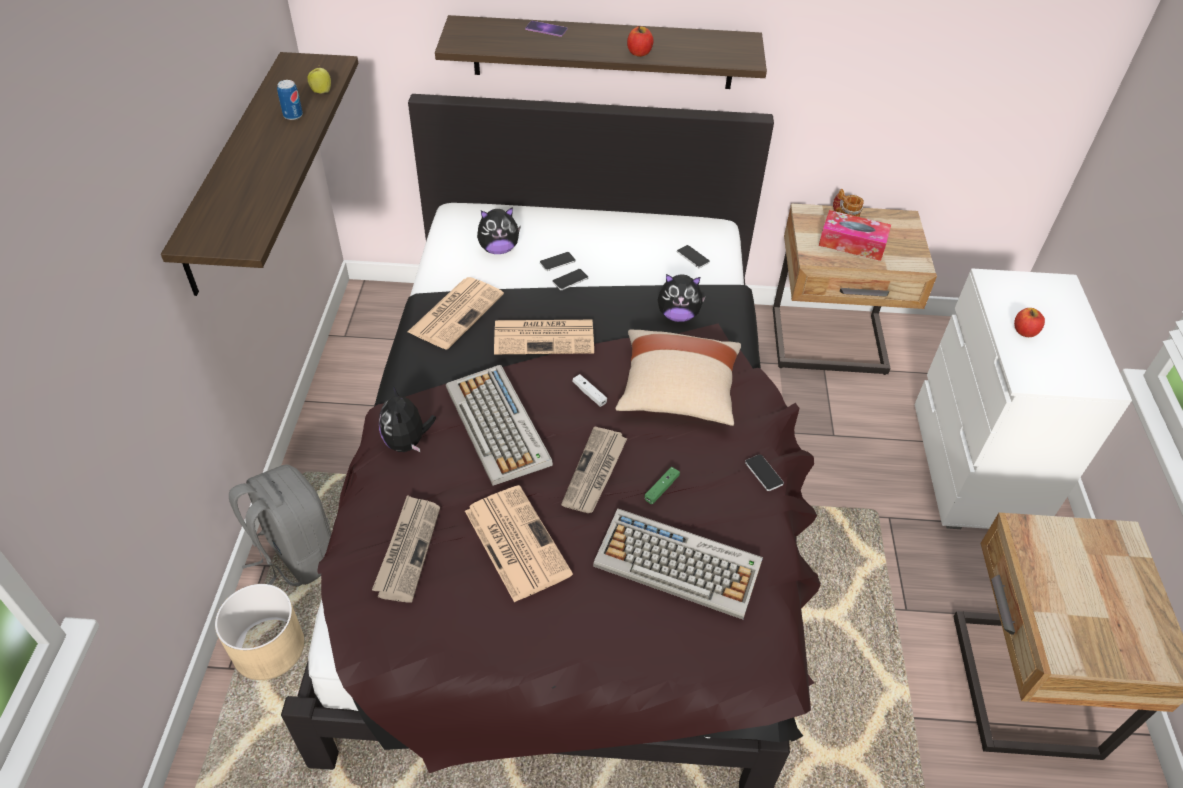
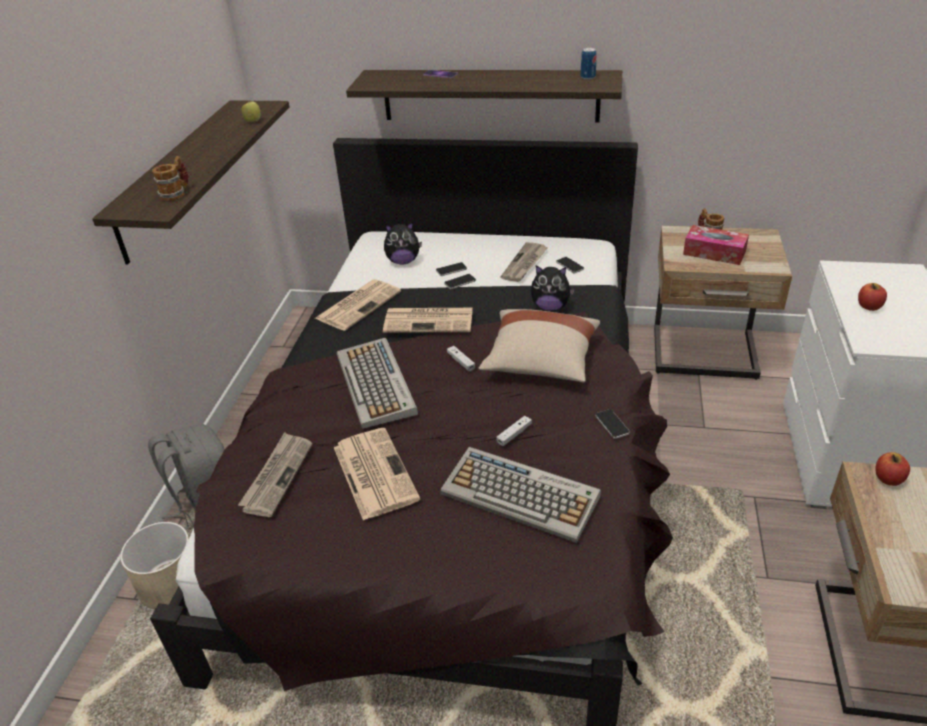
camera: 10 degrees right, 10 degrees down
(257, 215) = (176, 193): none -> mug
(293, 115) = (226, 135): can -> can (588, 77)
(407, 442) = (296, 396): plush toy -> none
(595, 472) = (455, 420): newspaper -> newspaper (524, 264)
(639, 53) = (514, 85): apple -> apple (888, 479)
(661, 488) = (514, 434): green game controller -> white game controller

